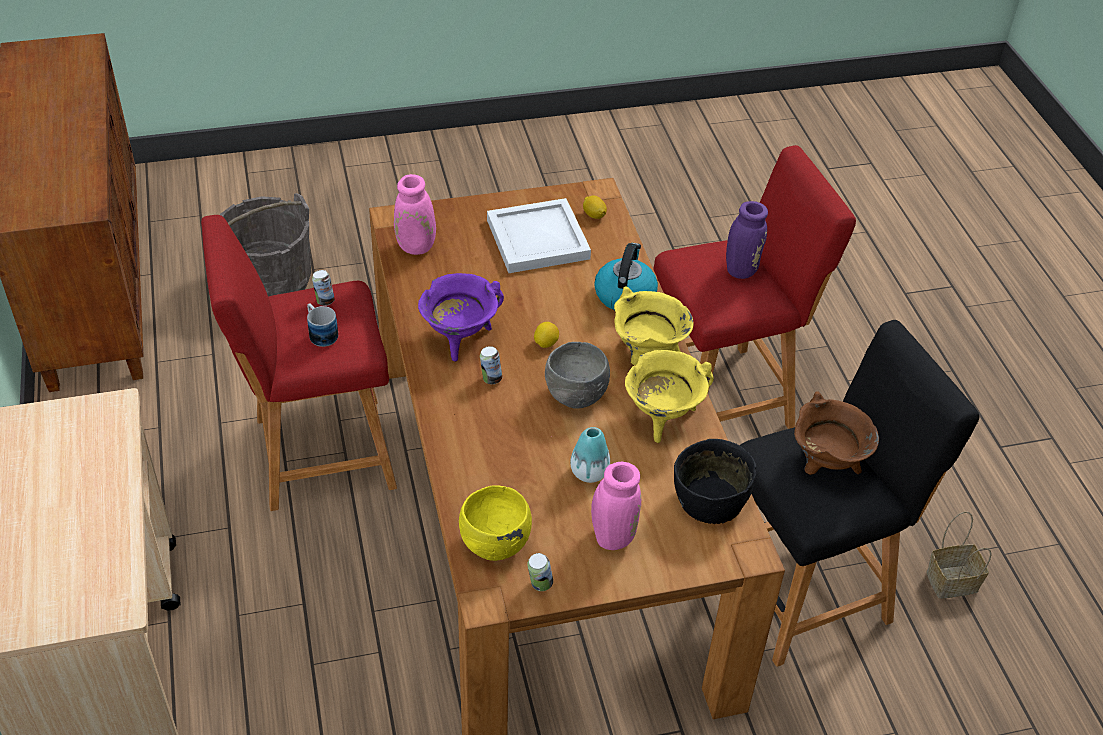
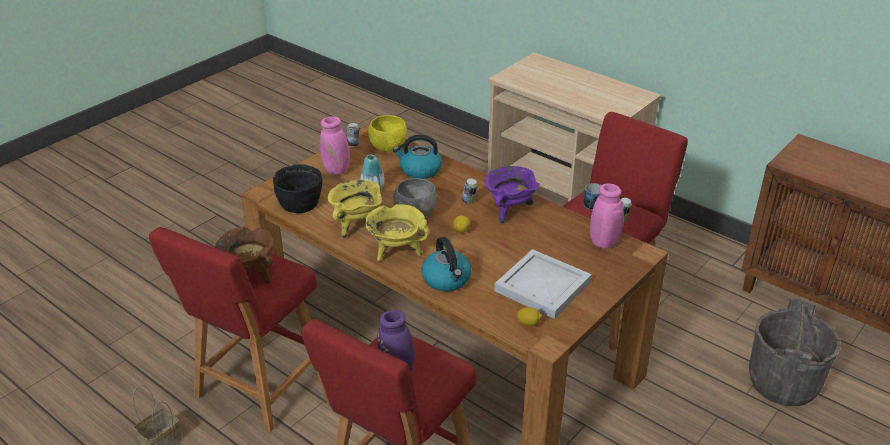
camera: 145 degrees right, 10 degrees down
(495, 468) = (420, 170): none -> kettle
(808, 588) = (257, 388): black stool -> red stool

